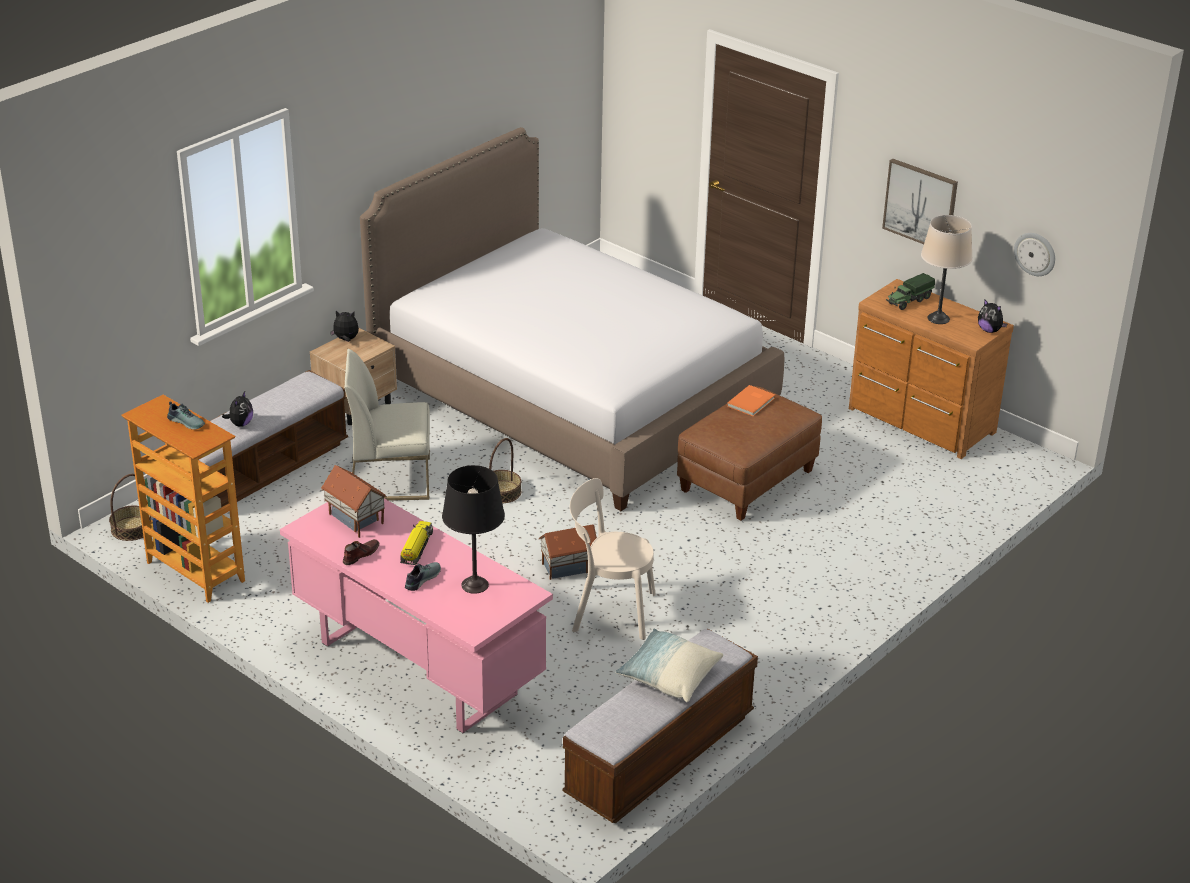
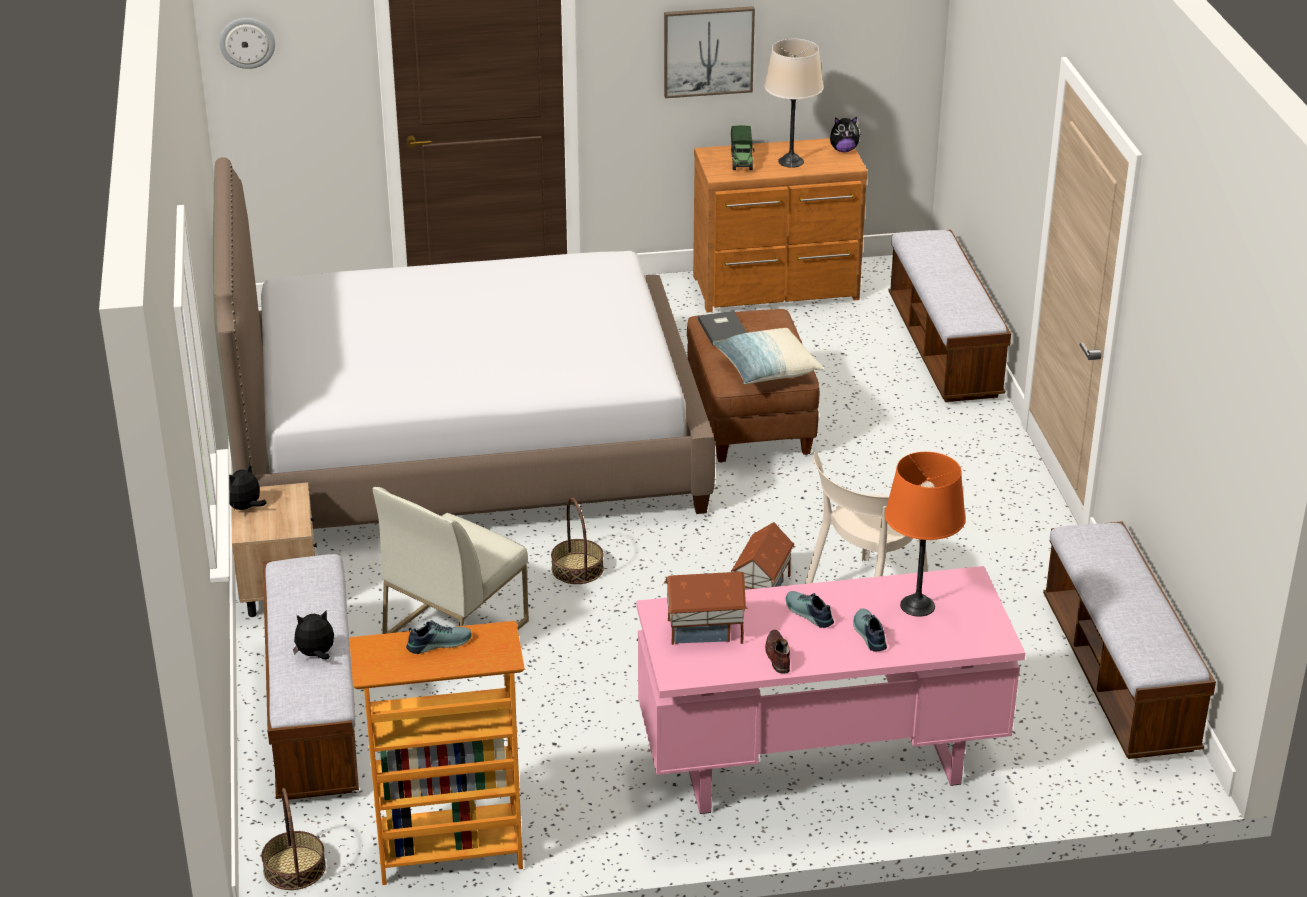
camera: 50 degrees left, 0 degrees up
(240, 424) = (316, 655): plush toy -> plush toy turned 75 degrees counterclockwise
(416, 548) = (807, 614): toy truck -> shoe
(474, 585) = (917, 606): black table lamp -> orange table lamp
(669, 676) = (1112, 582): pillow -> pillow (766, 370)
(752, 402) = (724, 329): orange book -> grey book
(954, 519) = (943, 348): none -> bench
(1035, 253) = (859, 48): wall clock -> wall clock (247, 42)

